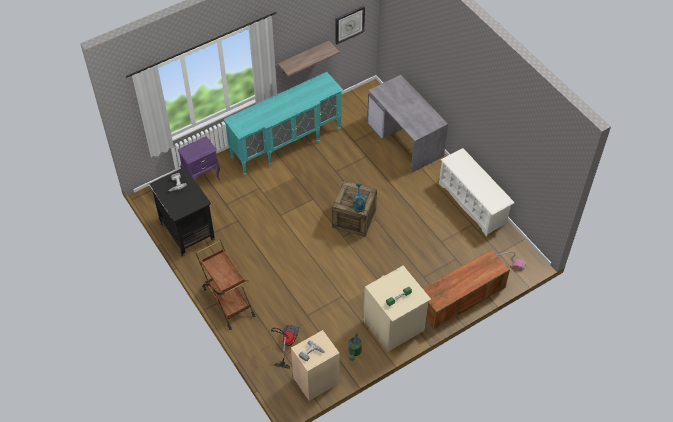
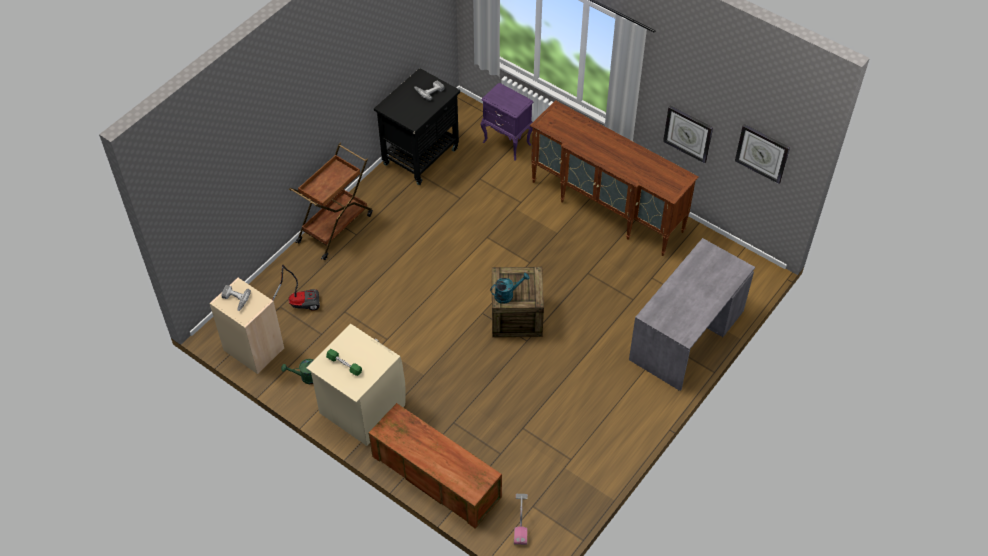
camera: 70 degrees right, 0 degrees up
(287, 144) = (606, 207): turquoise cabinet -> brown cabinet
(303, 57) = (688, 133): shelf -> wall clock
(472, 203) = (609, 450): white shoe rack -> none

